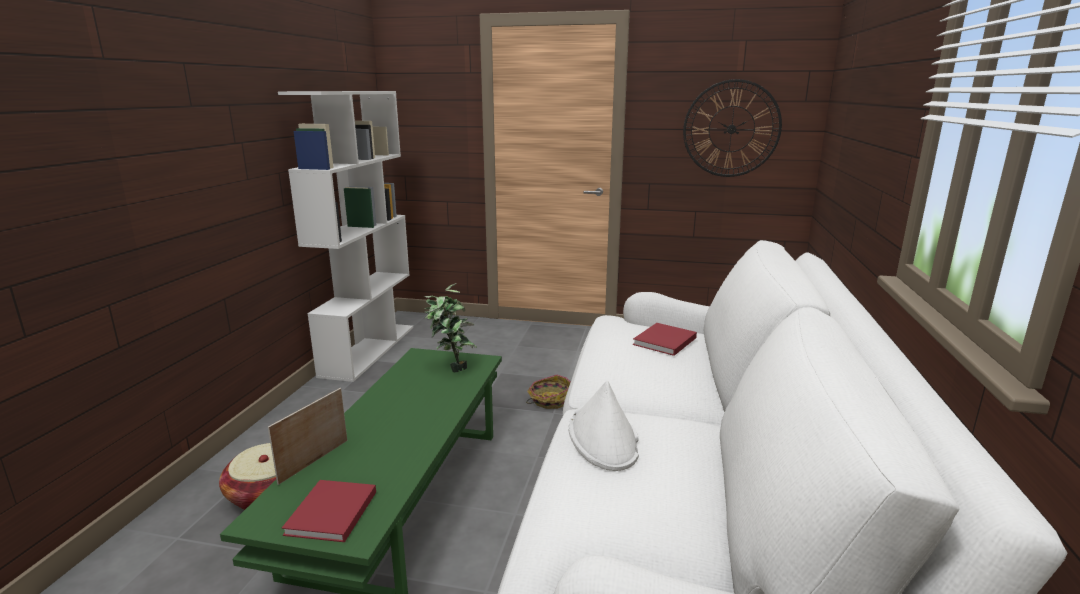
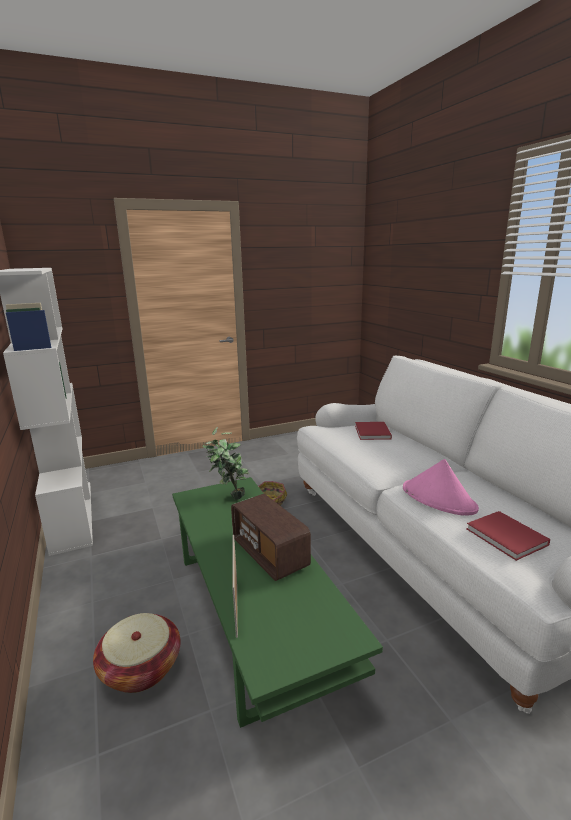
camera: 35 degrees left, 0 degrees up
(330, 514) = (312, 634): red book -> red book (508, 538)
(404, 433) = (270, 555): none -> radio
(603, 438) = (439, 498): white hat -> pink hat
(731, 129) = (312, 286): wall clock -> none

